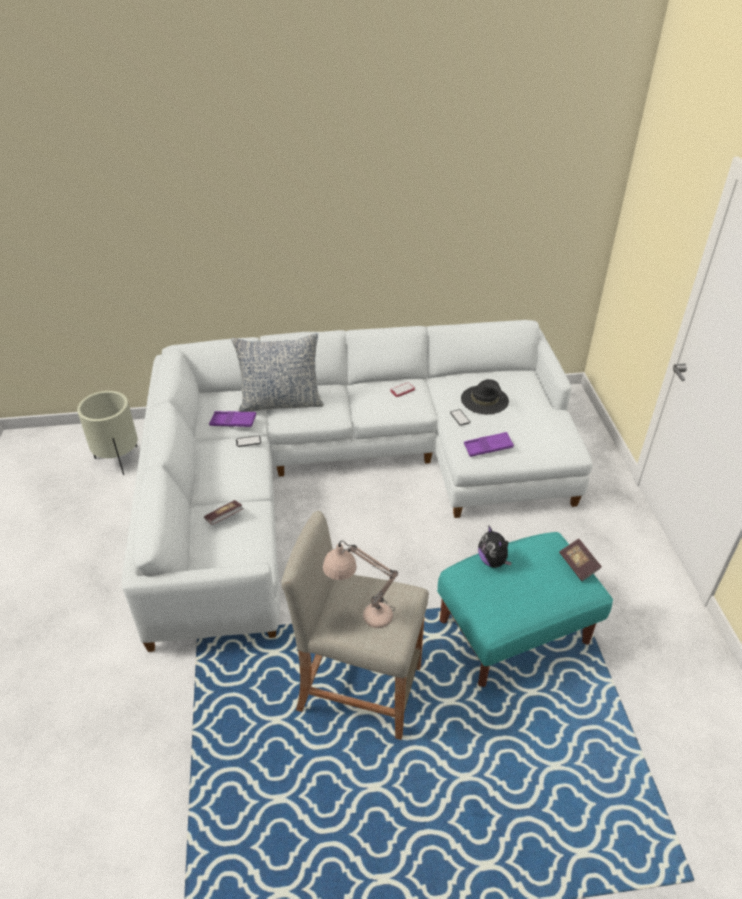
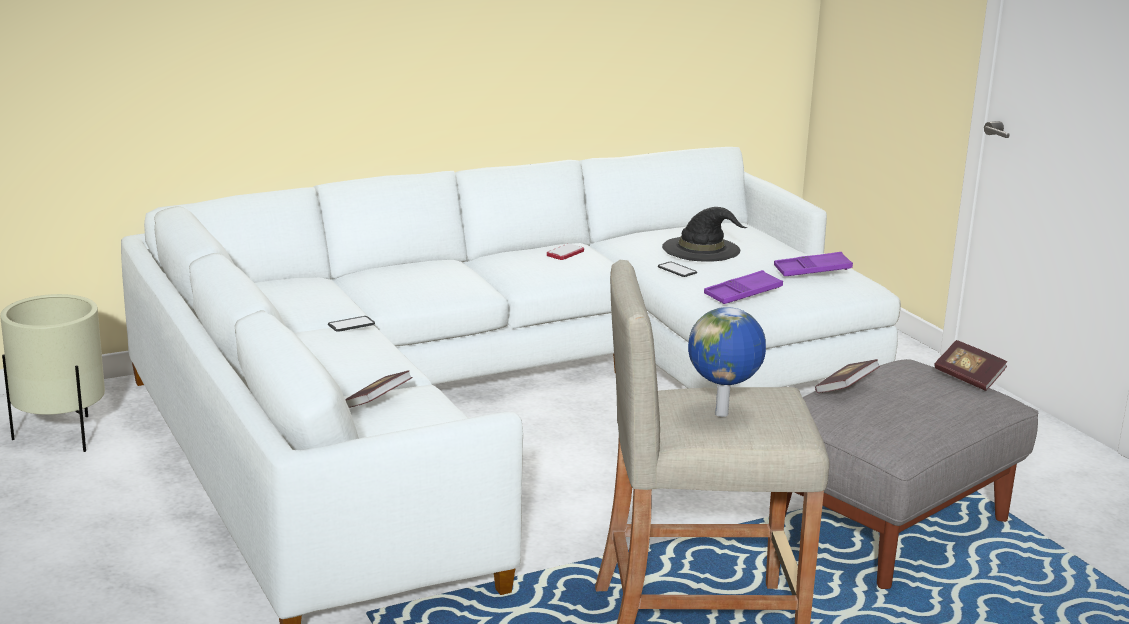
camera: 20 degrees left, 20 degrees down
(233, 422) = (306, 308): purple tray -> purple tray (812, 270)
(281, 402) = (373, 282): pillow -> none
(361, 614) = (723, 414): beige table lamp -> globe
(493, 561) = (846, 389): plush toy -> book
(513, 632) = (888, 527): turquoise ottoman -> grey ottoman

